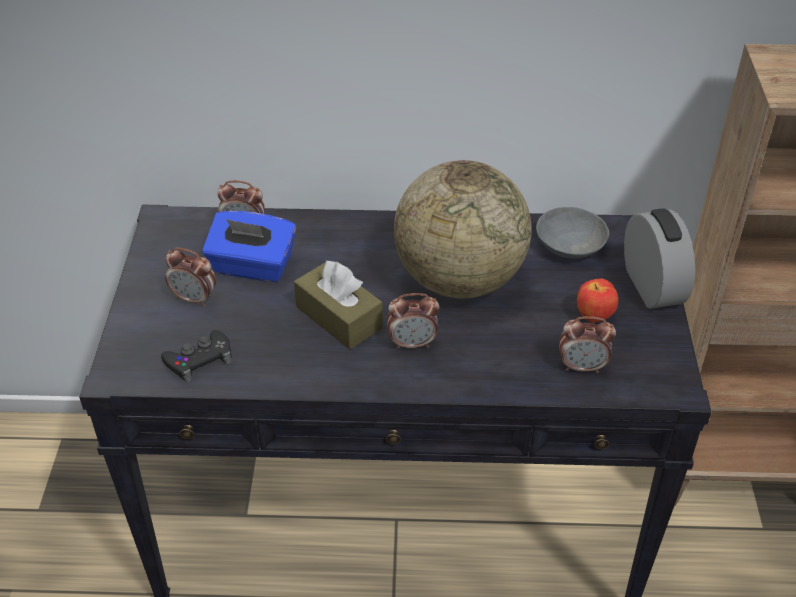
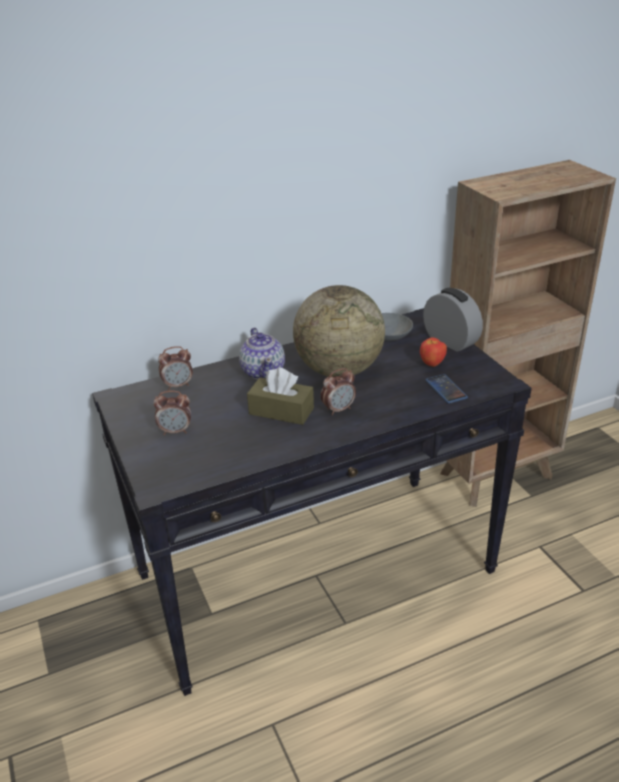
camera: 25 degrees left, 10 degrees down
(199, 360) = (208, 462): black game controller -> none
(252, 266) = (201, 402): blue tissue box -> none
(361, 245) = (263, 371): none -> teapot
(582, 367) = (446, 389): alarm clock -> phone

